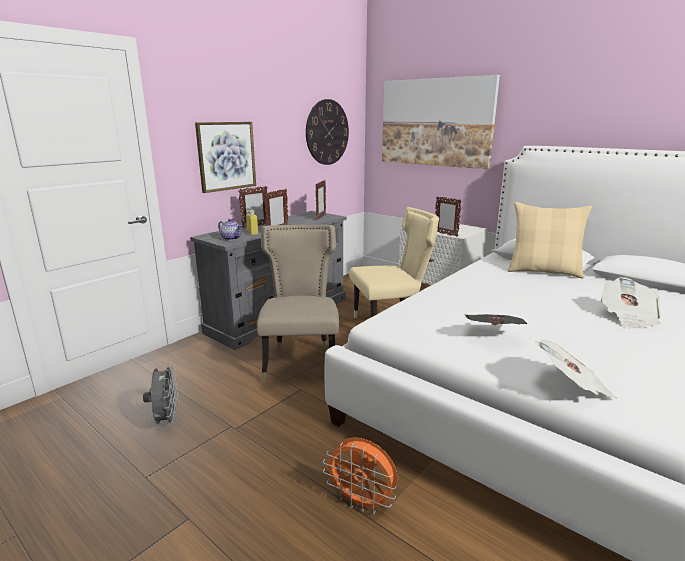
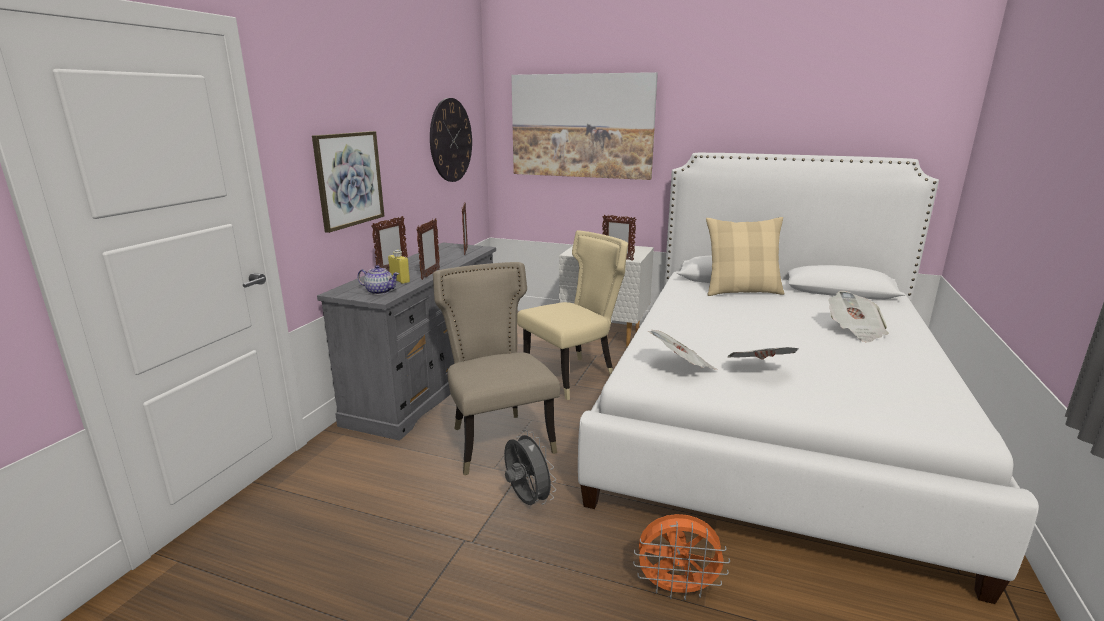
camera: 20 degrees left, 0 degrees up
(166, 420) = (370, 555): grey fan -> grey fan (526, 500)
(571, 386) = (871, 411): newspaper -> newspaper (681, 366)

